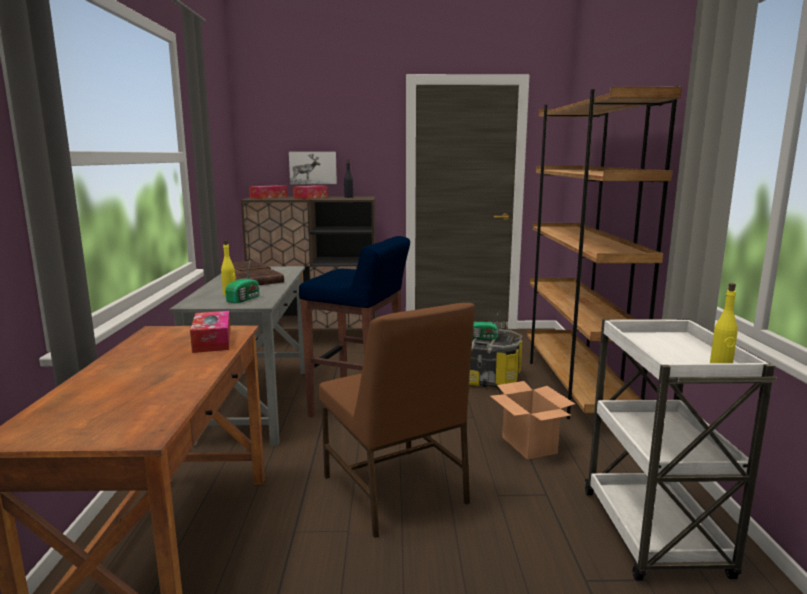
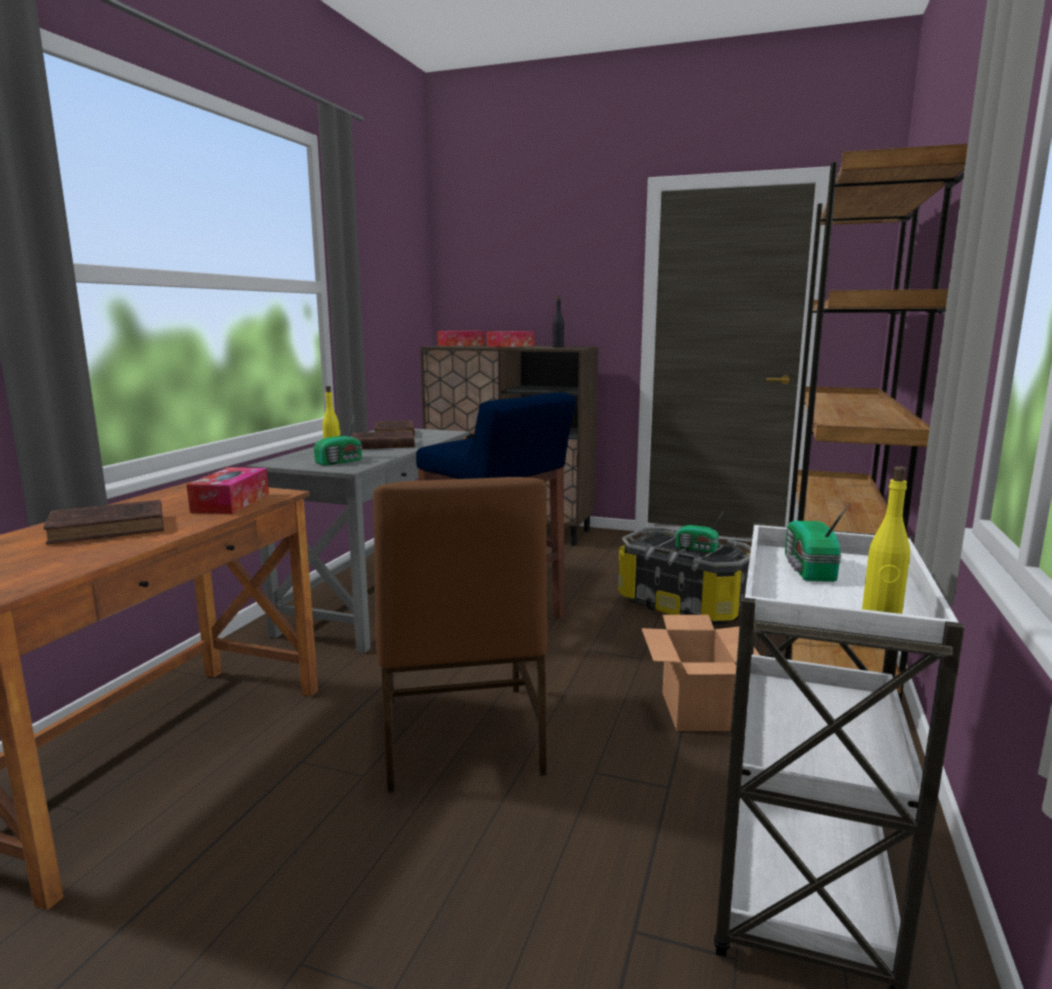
camera: 20 degrees right, 0 degrees up
(148, 372) = (112, 528): none -> brown book
(313, 168) = (522, 308): picture -> none
(652, 344) = (807, 569): none -> radio

